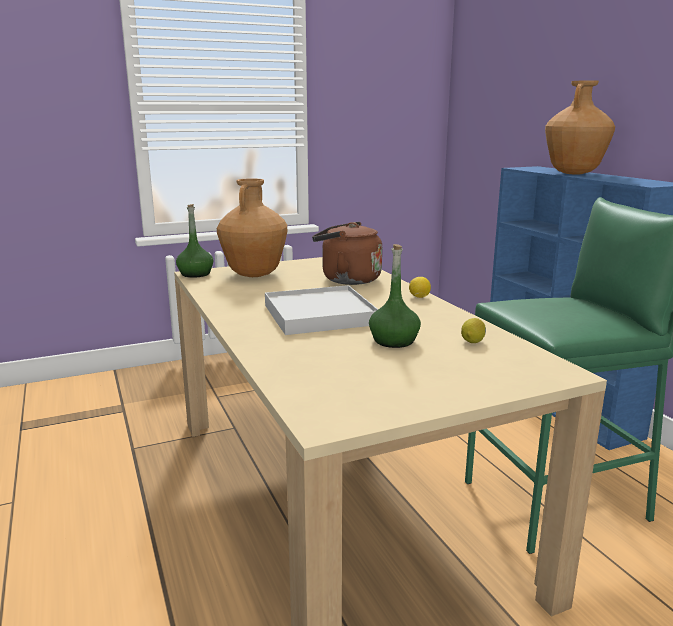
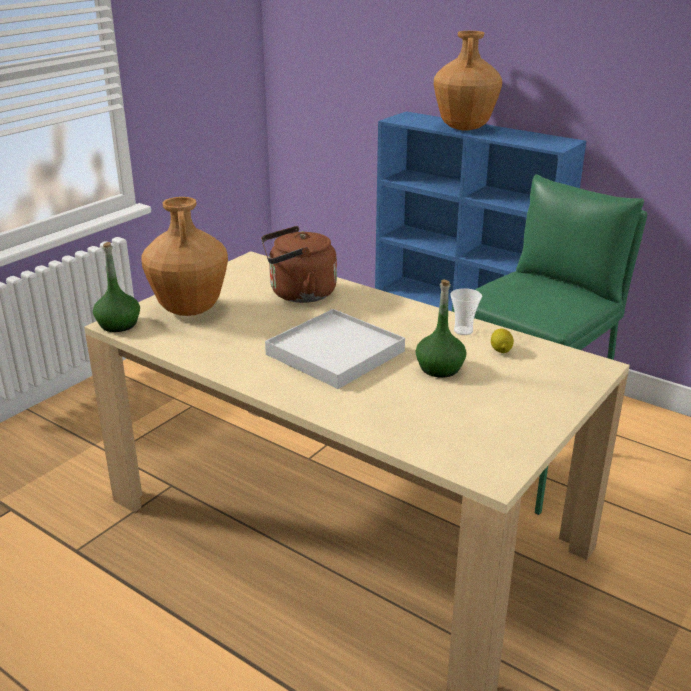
camera: 30 degrees left, 10 degrees up
(419, 297) = (396, 304): lemon -> none
(455, 323) = (463, 331): none -> cup

